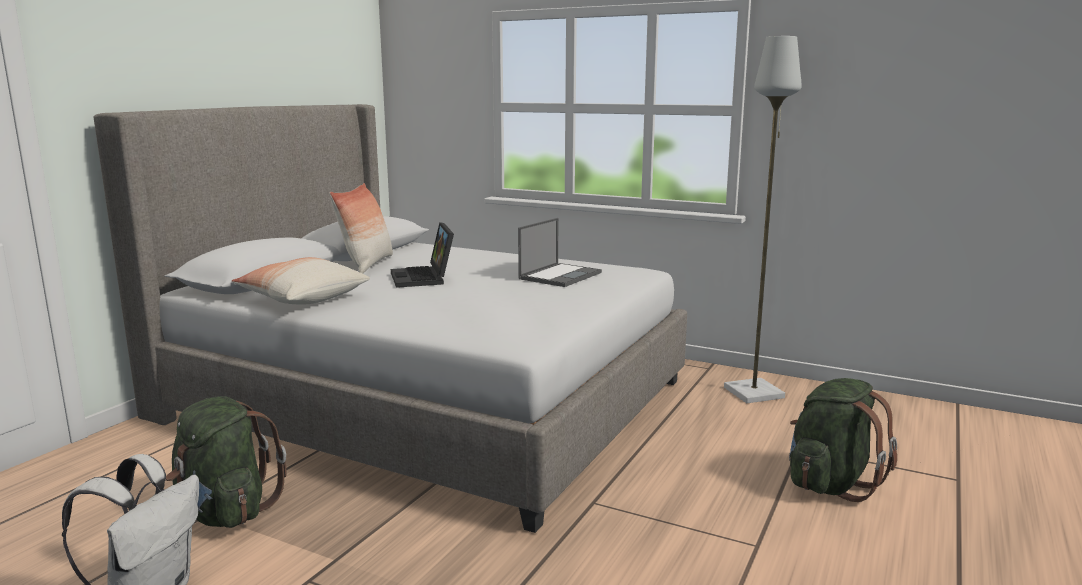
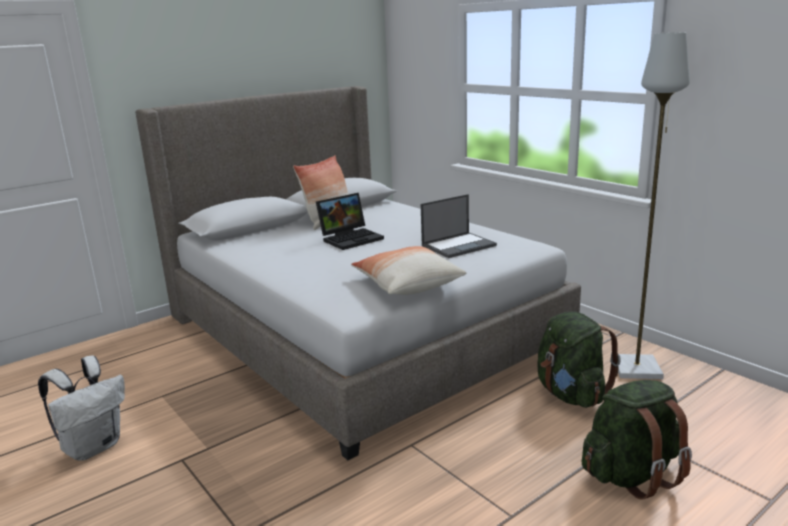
camera: 25 degrees right, 5 degrees up
(225, 513) = (171, 397): green backpack -> green backpack (571, 394)
(302, 298) = (252, 249): pillow -> pillow (407, 284)
(424, 278) = (351, 238): laptop -> laptop turned 135 degrees counterclockwise

